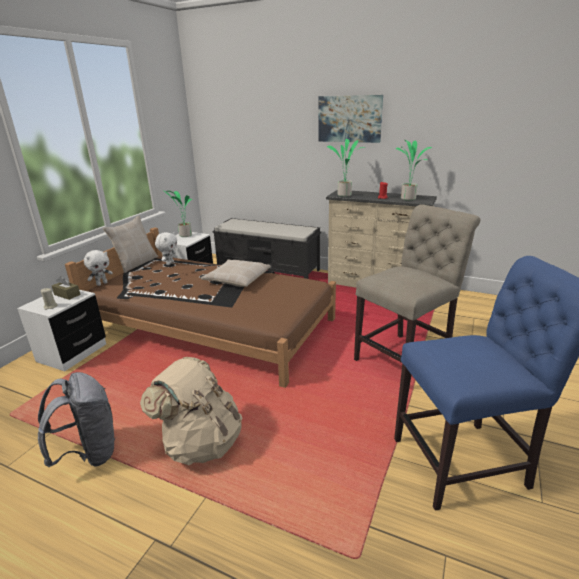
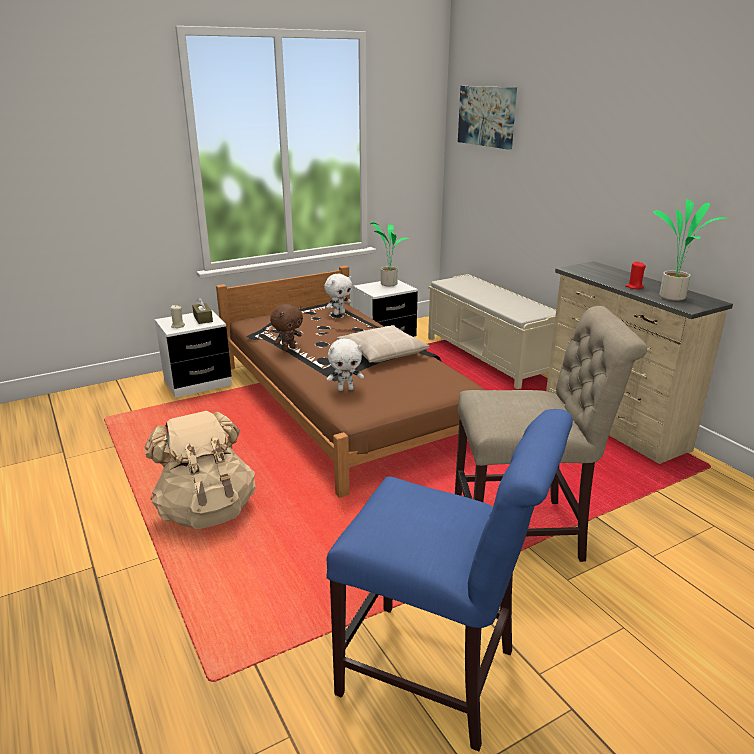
camera: 35 degrees right, 0 degrees up
(89, 453) = (121, 476): grey backpack -> none
(102, 283) = (253, 317): white plush toy -> white plush toy (345, 389)
(136, 264) = (307, 305): beige pillow -> none
(166, 296) = (288, 348): none -> brown plush toy
(268, 269) = (489, 357): black bench -> beige bench
(345, 195) = (587, 271): potted plant -> none
(349, 119) = (626, 154): picture -> picture (487, 116)

